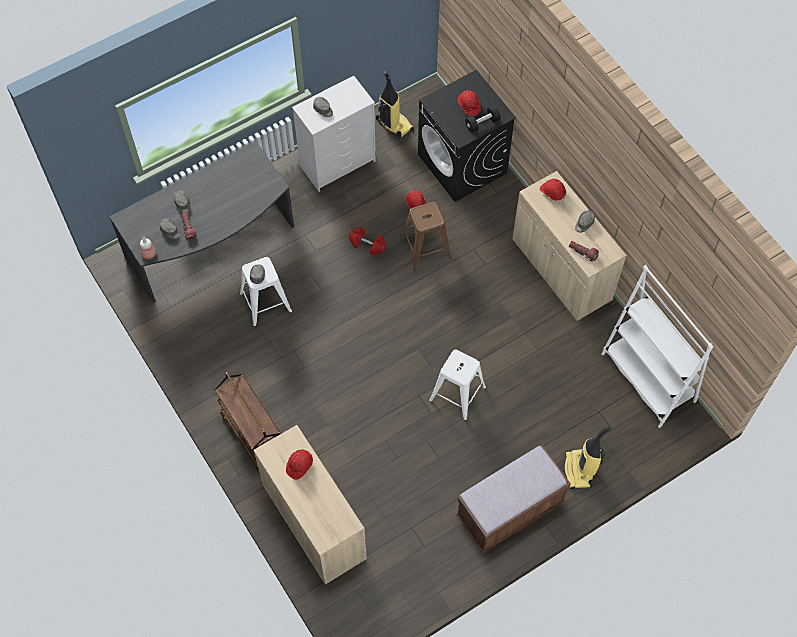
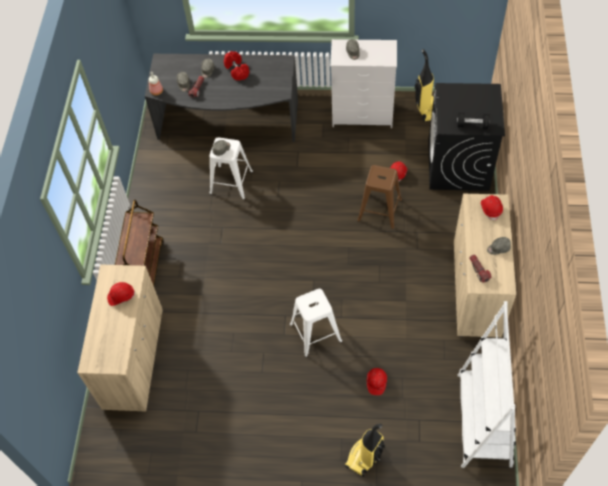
camera: 40 degrees right, 5 degrees down
(367, 245) = (337, 183): red dumbbell -> red dumbbell (236, 70)
(468, 106) = (471, 107): red hard hat -> red hard hat (376, 382)
(510, 510) = (283, 449): brown bench -> none

